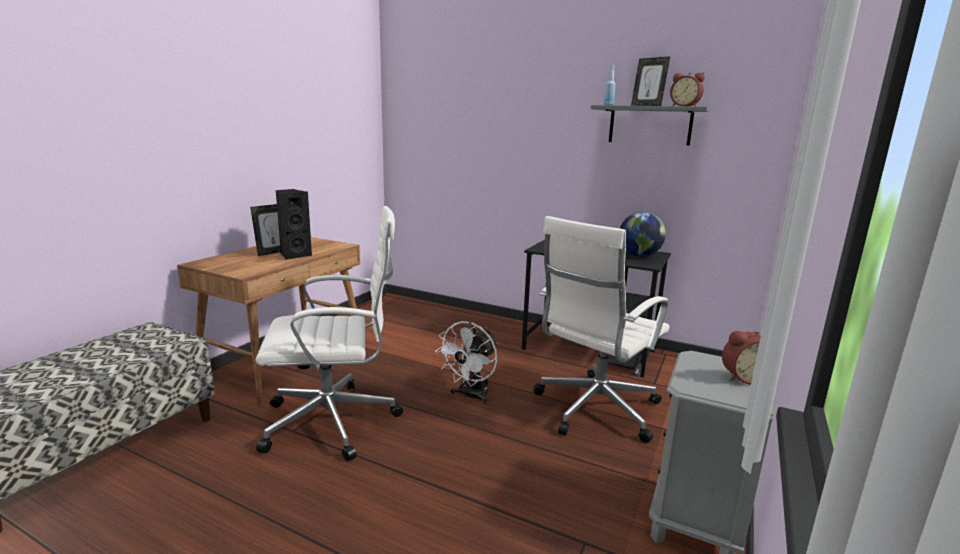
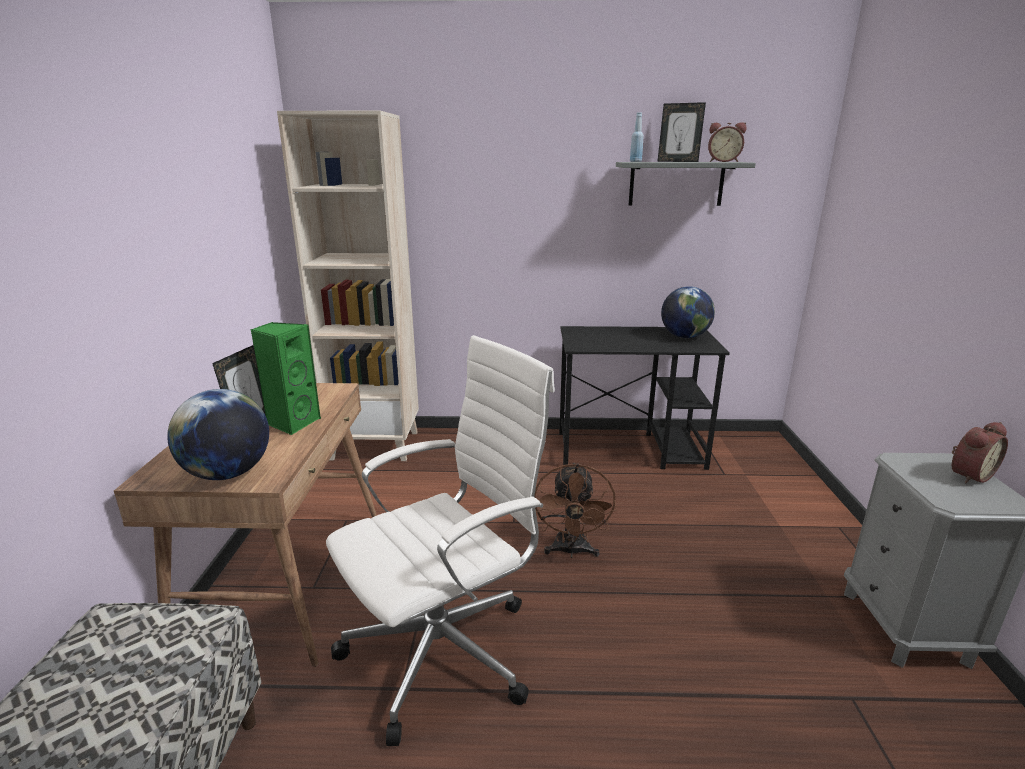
camera: 25 degrees left, 5 degrees up
(232, 268) = (228, 473): none -> globe
(294, 255) = (292, 423): black speaker -> green speaker
(406, 308) = (376, 445): none -> beige bookcase
(470, 396) = (571, 551): white fan -> brown fan
(594, 409) = (704, 525): white office chair -> none

